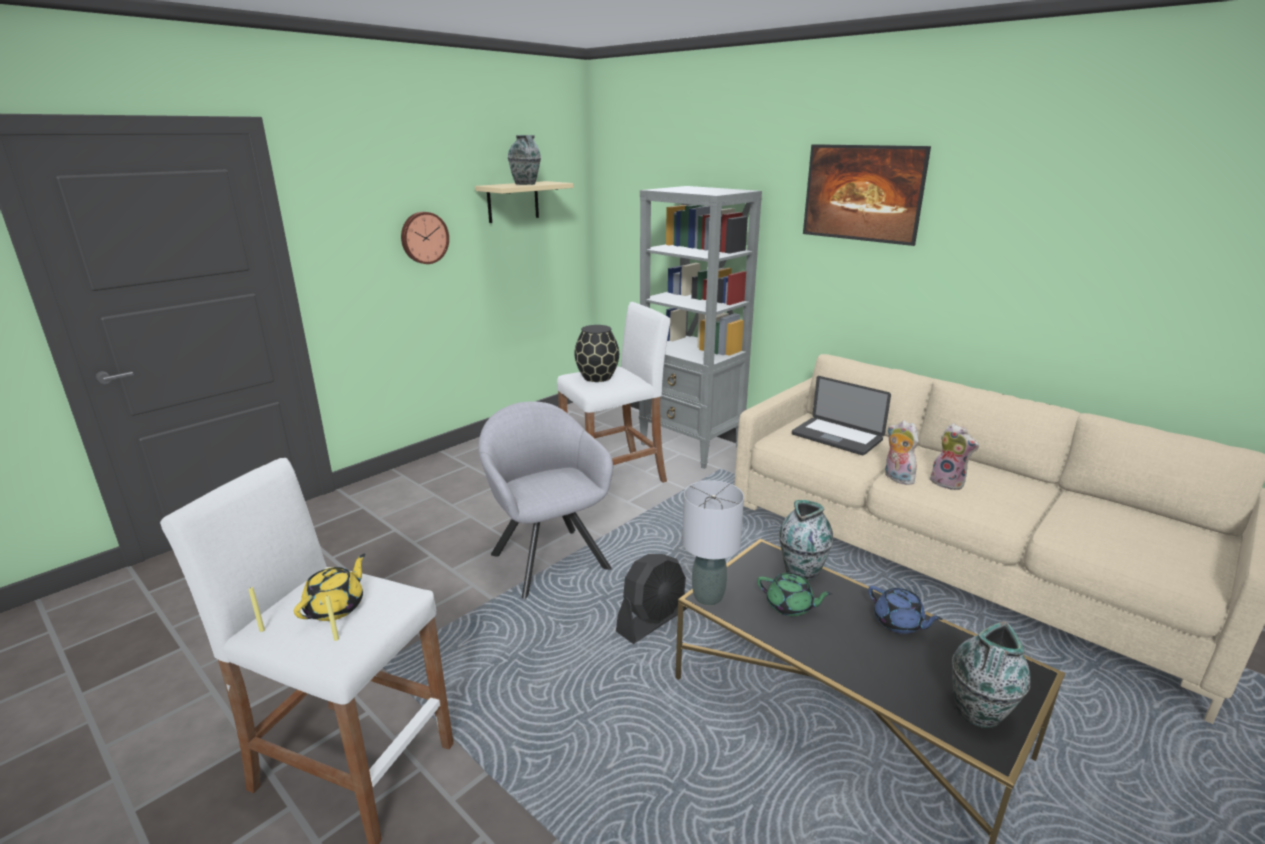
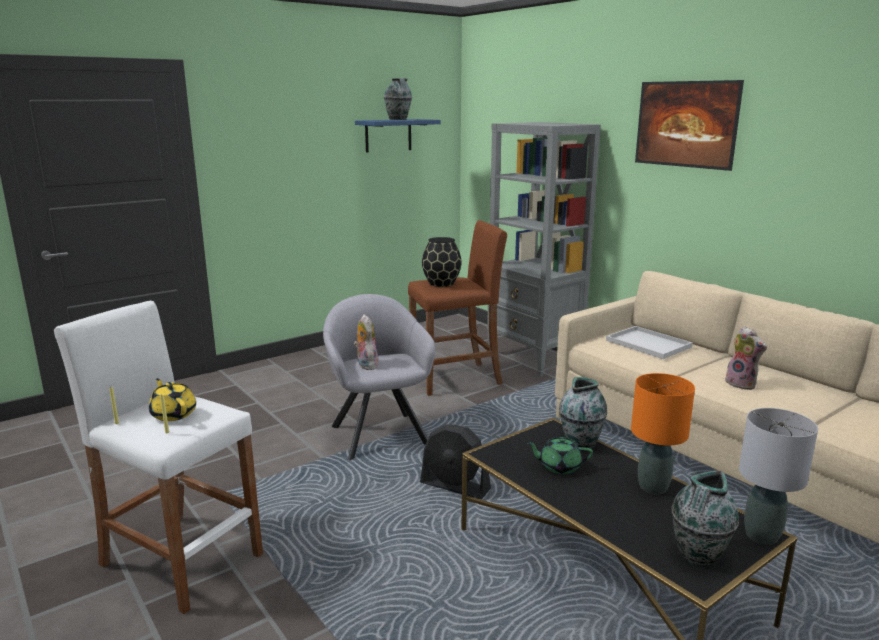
camera: 10 degrees right, 5 degrees down
(336, 607) = (173, 414): yellow teapot -> yellow teapot turned 75 degrees counterclockwise
(424, 237) = (307, 161): wall clock -> none
(513, 201) = (388, 135): beige shelf -> blue shelf
(614, 478) = (456, 378): white stool -> brown stool
(652, 621) = (455, 487): black fan -> black fan turned 60 degrees clockwise
(708, 597) = (489, 453): grey table lamp -> grey table lamp (762, 535)
(790, 606) = (559, 466): green teapot -> green teapot turned 150 degrees clockwise
(836, 437) = (650, 344): laptop -> white tray
(896, 478) = (693, 378): plush toy -> plush toy (366, 365)
(899, 623) = (653, 487): blue teapot -> orange table lamp

